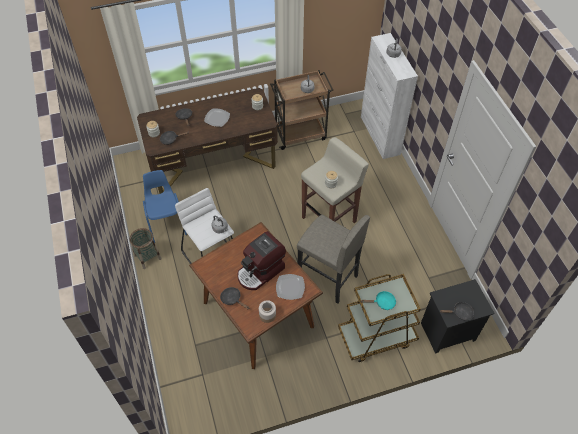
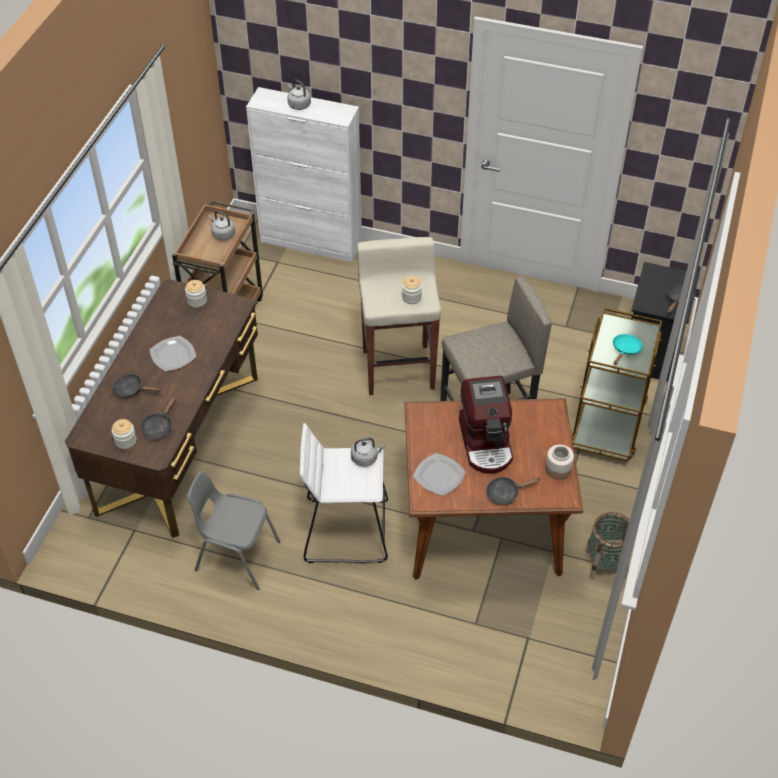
camera: 55 degrees left, 5 degrees down
(147, 257) = (277, 610): basket -> basket (605, 563)
(166, 223) = (236, 555): blue chair -> grey chair
(290, 287) = (534, 426): plate -> plate (439, 476)

